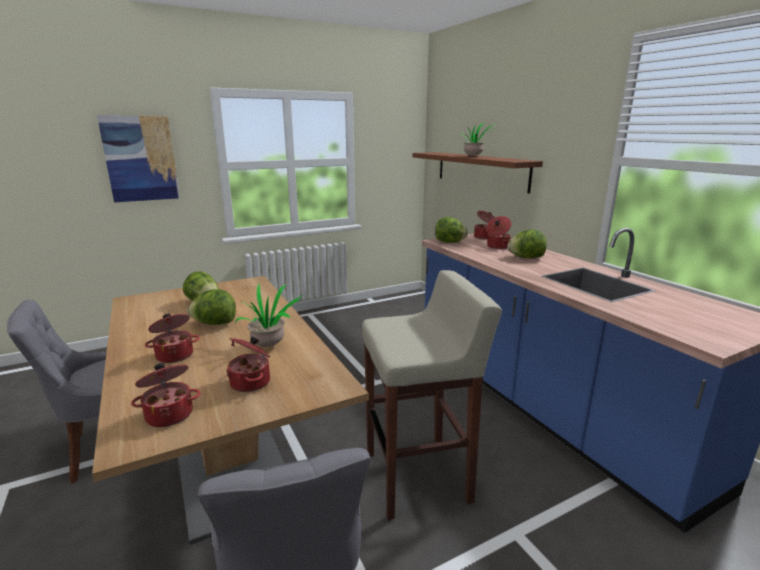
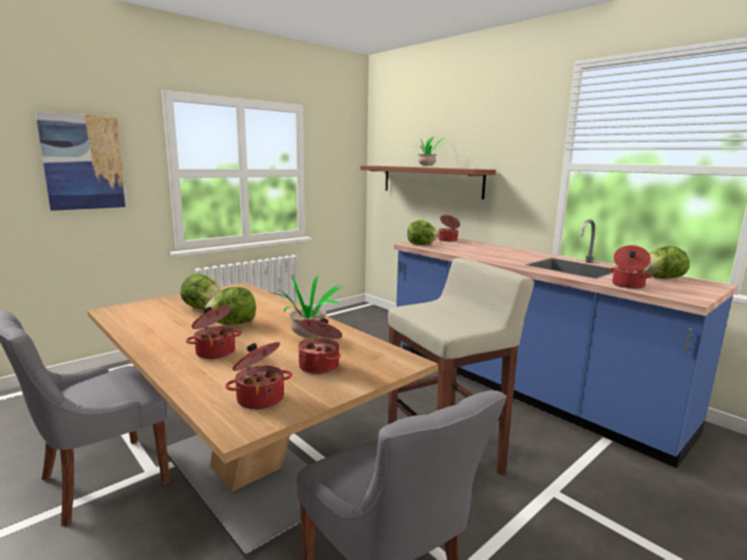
camera: 15 degrees left, 5 degrees down
(497, 247) = (466, 246): cooking pot -> cooking pot (627, 285)
(526, 258) = (499, 253): lettuce -> lettuce (662, 278)

